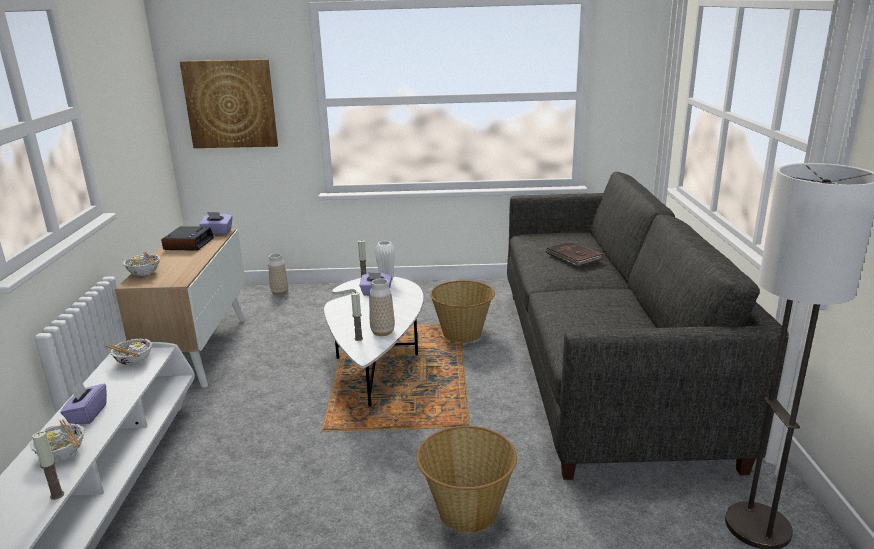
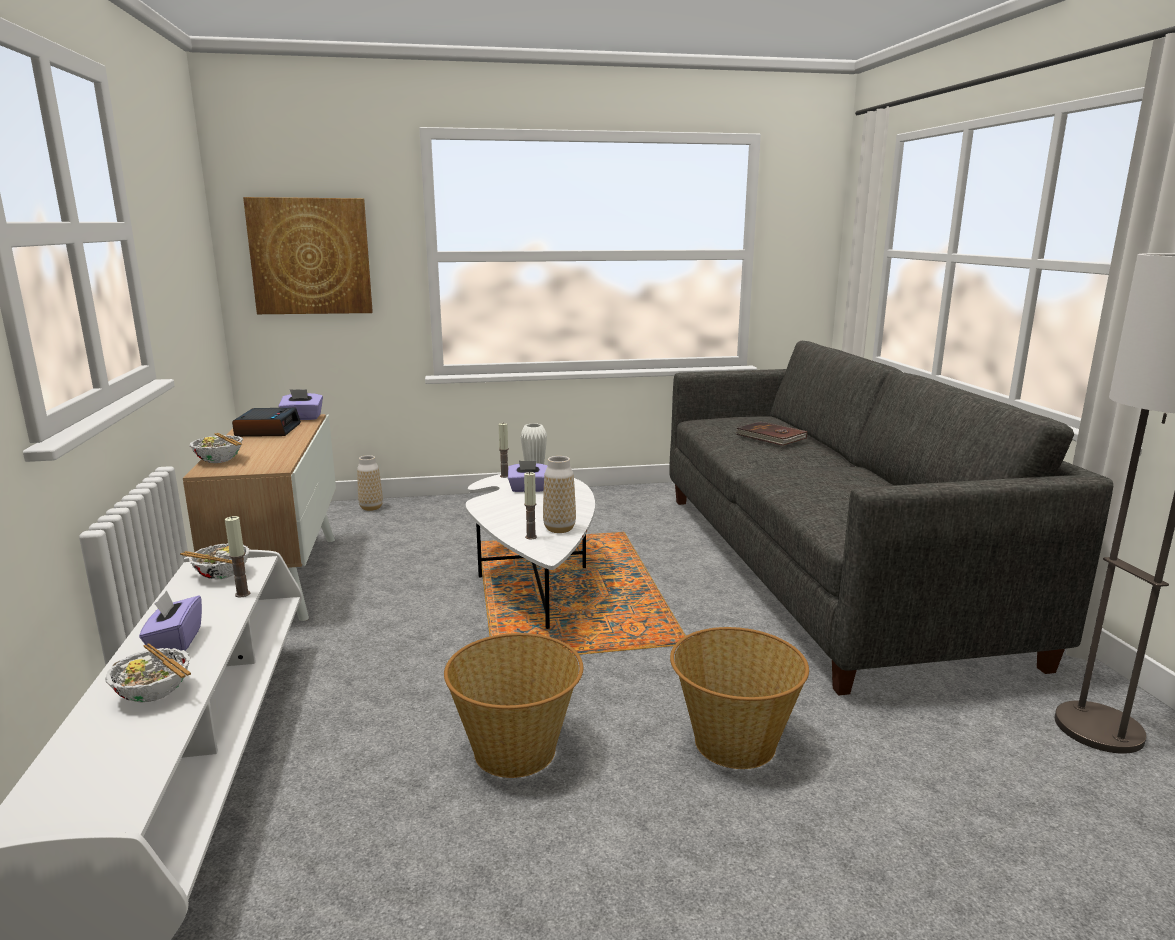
camera: 10 degrees left, 5 degrees down
(57, 495) = (166, 748): candle -> candle (242, 594)
(463, 333) = (632, 542): basket -> basket (516, 750)

